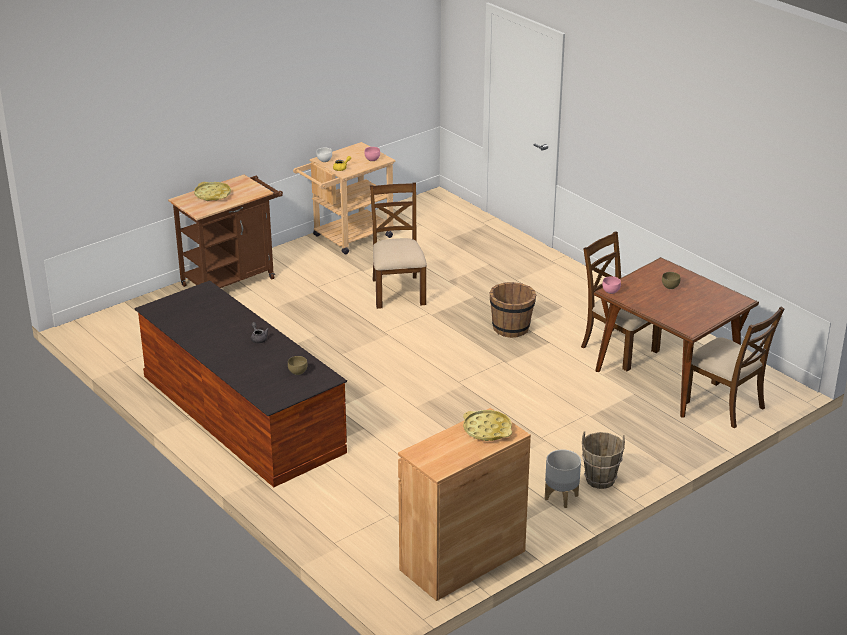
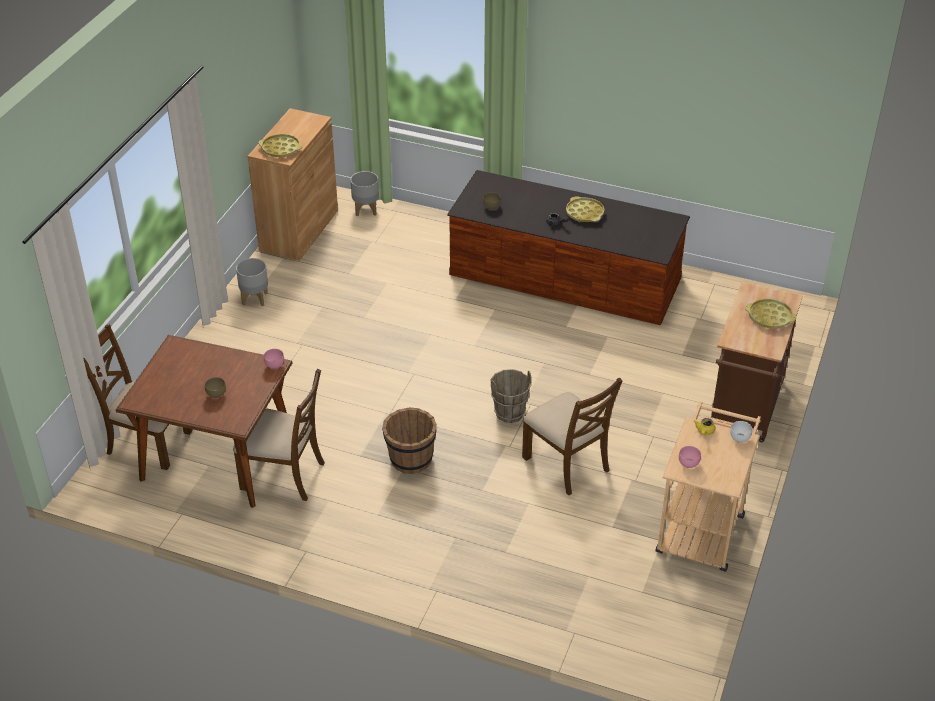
camera: 150 degrees right, 10 degrees up
(220, 338) = (584, 213): none -> yellow tray
(367, 558) = (365, 210): none -> grey planter
(600, 480) = (231, 324): brown bucket -> brown bucket (509, 413)

